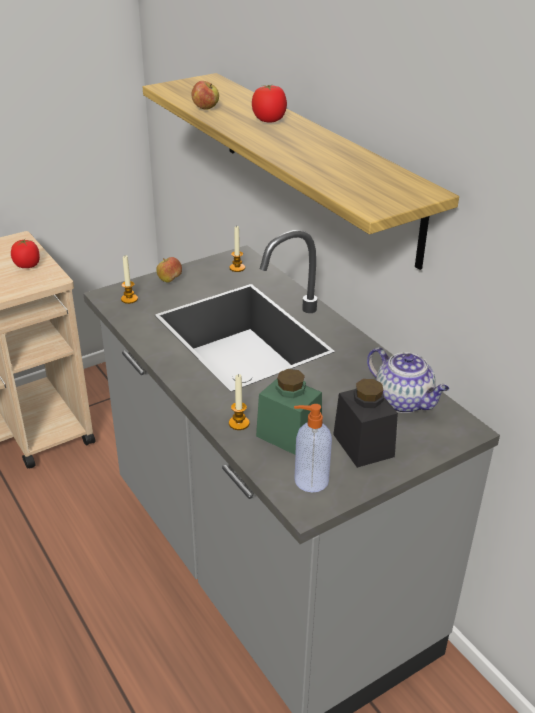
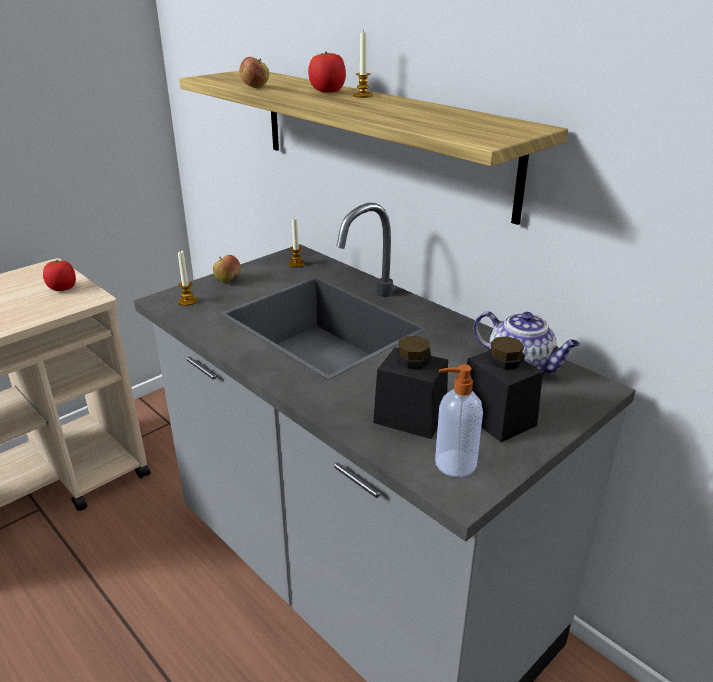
camera: 10 degrees left, 5 degrees down
(239, 423) = (348, 411): candle -> candle (363, 95)
(289, 435) = (410, 417): green jar -> black jar

